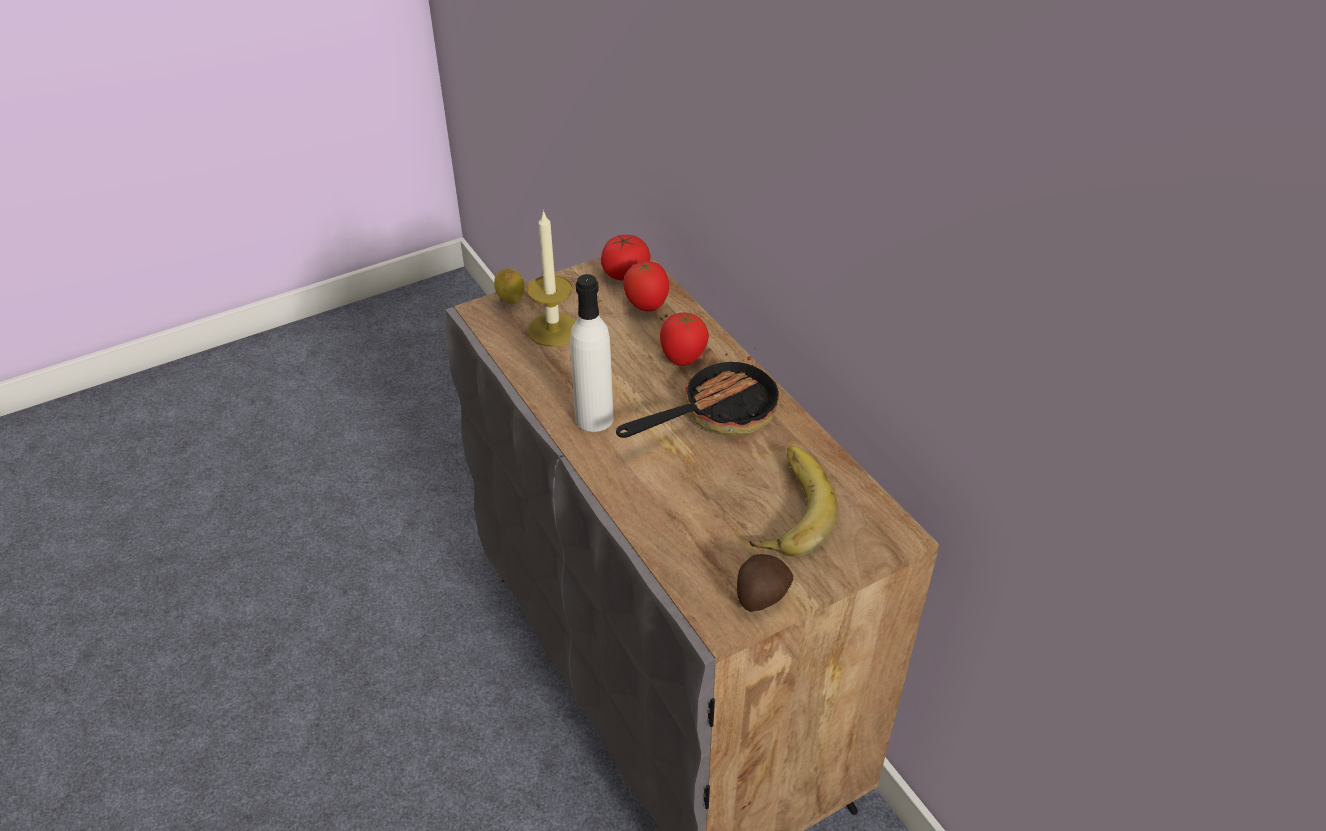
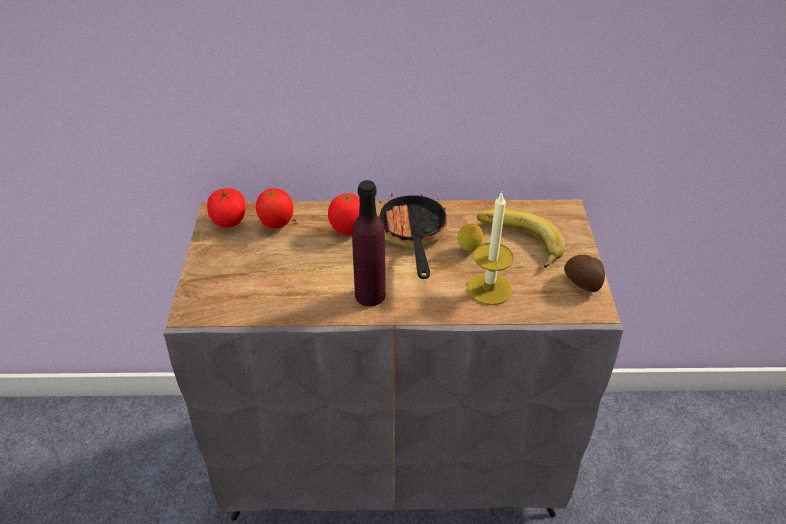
camera: 60 degrees left, 0 degrees up
(511, 302) = (198, 291): lemon -> lemon (468, 250)
(553, 330) = (254, 280): candle -> candle (489, 288)
(594, 418) = (370, 295): white bottle -> purple bottle

